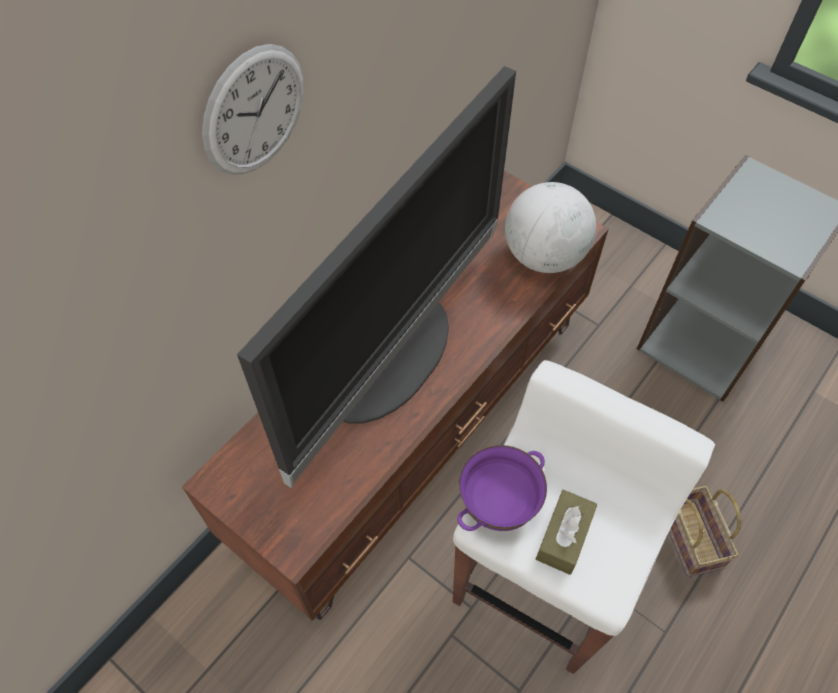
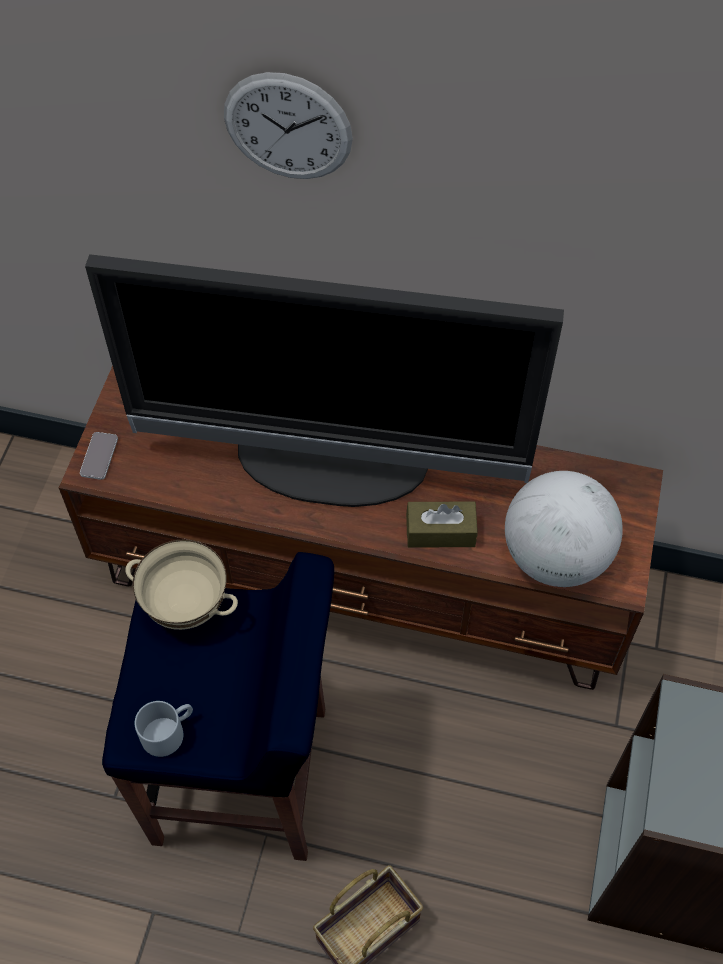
camera: 65 degrees right, 0 degrees up
(281, 536) = (99, 456): none -> phone
(498, 506) = (185, 607): purple bowl -> beige bowl
(542, 578) = (245, 776): white stool -> blue stool
(564, 536) = (177, 677): brown tissue box -> brown tissue box (440, 532)
(612, 561) = (168, 731): none -> grey mug

